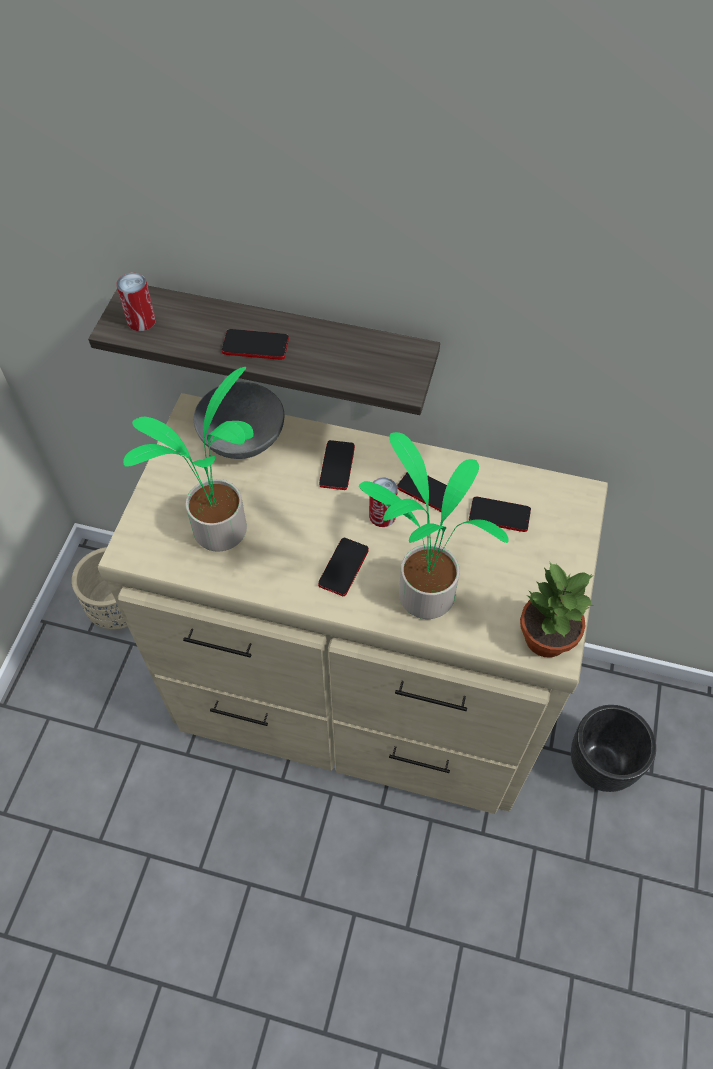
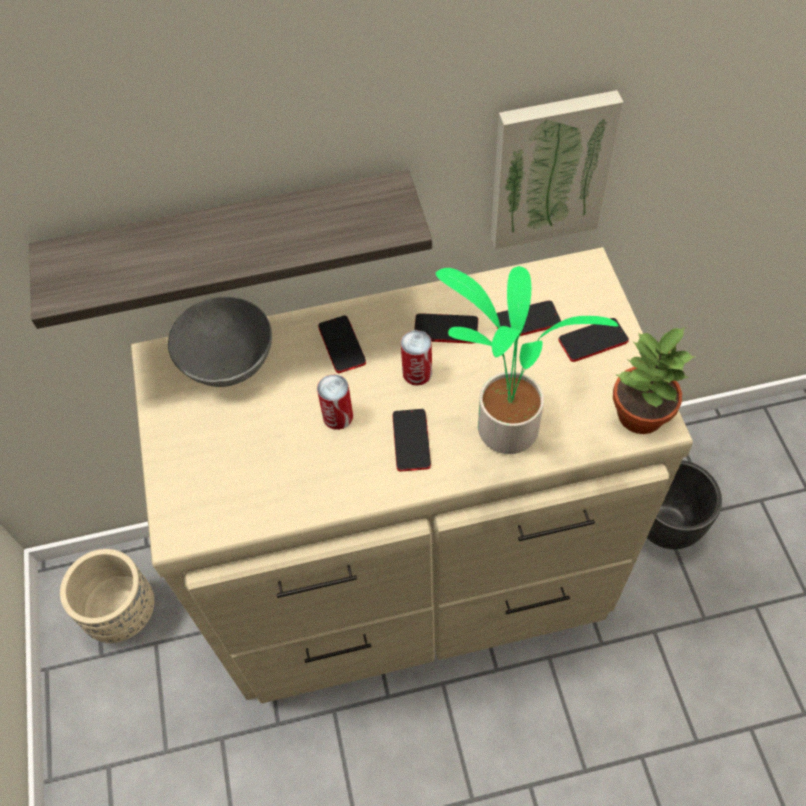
camera: 25 degrees left, 0 degrees up
(141, 320) = (81, 275): can -> can (338, 416)
(220, 534) = (265, 467): potted plant -> none
(255, 345) = (224, 250): phone -> phone (593, 341)
(570, 391) = (549, 169): none -> picture

